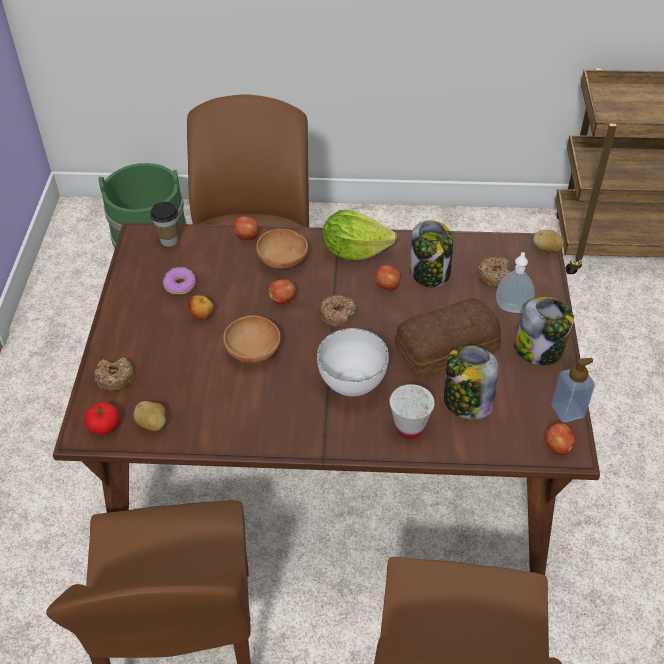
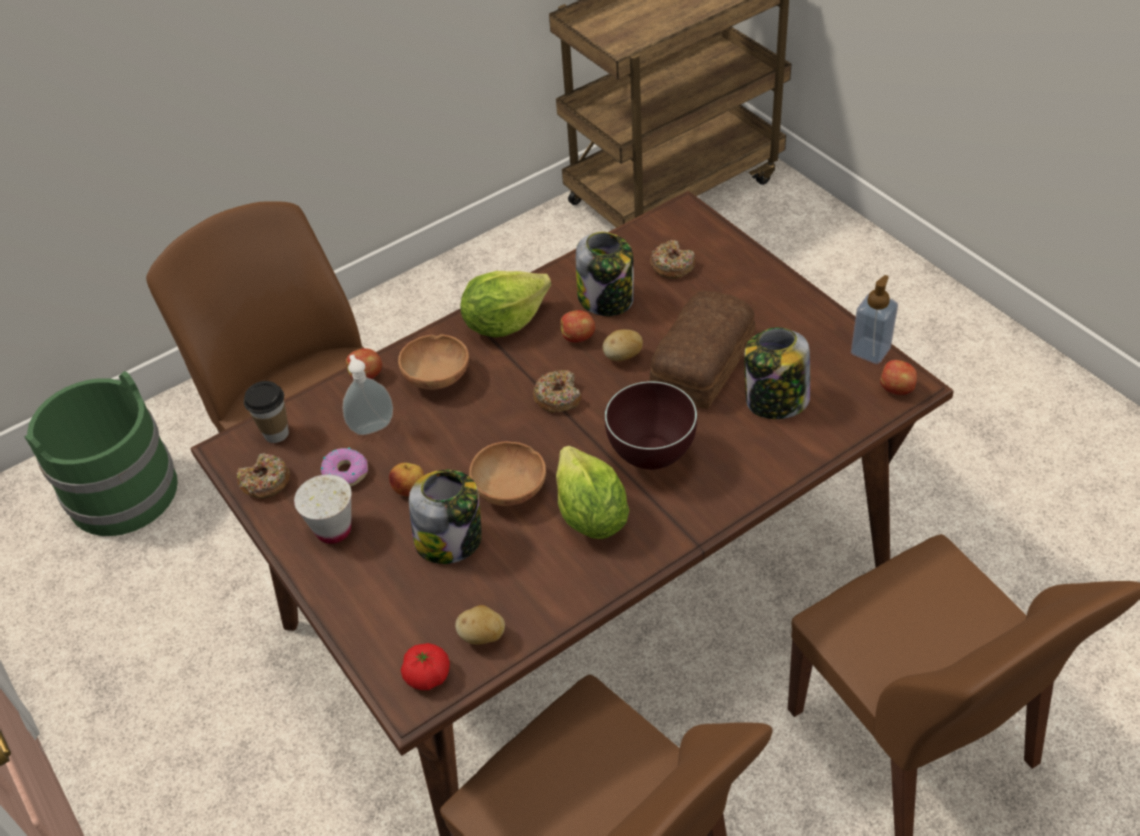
camera: 35 degrees left, 0 degrees up
(115, 378) = (383, 619): donut -> donut (265, 482)
(281, 397) = (590, 515): none -> lettuce
(283, 300) = (482, 417): apple -> none
(354, 387) = (653, 457): white bowl -> brown bowl
(409, 427) = (748, 460): white cup -> white cup (333, 530)
(512, 307) = (721, 285): soap dispenser -> soap dispenser (372, 426)
(539, 349) = (787, 310): jar -> jar (450, 540)
(546, 250) = (694, 212): potato -> potato (622, 356)

